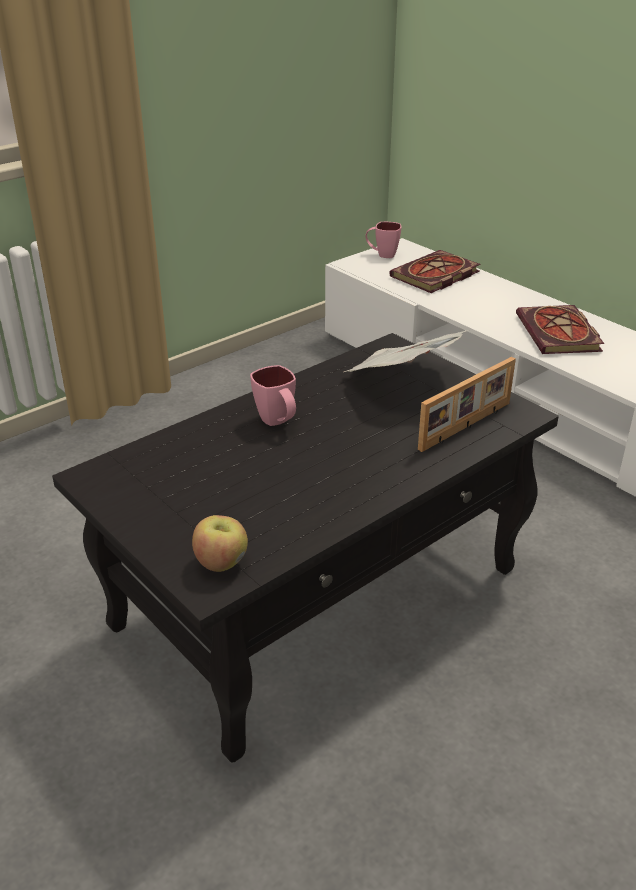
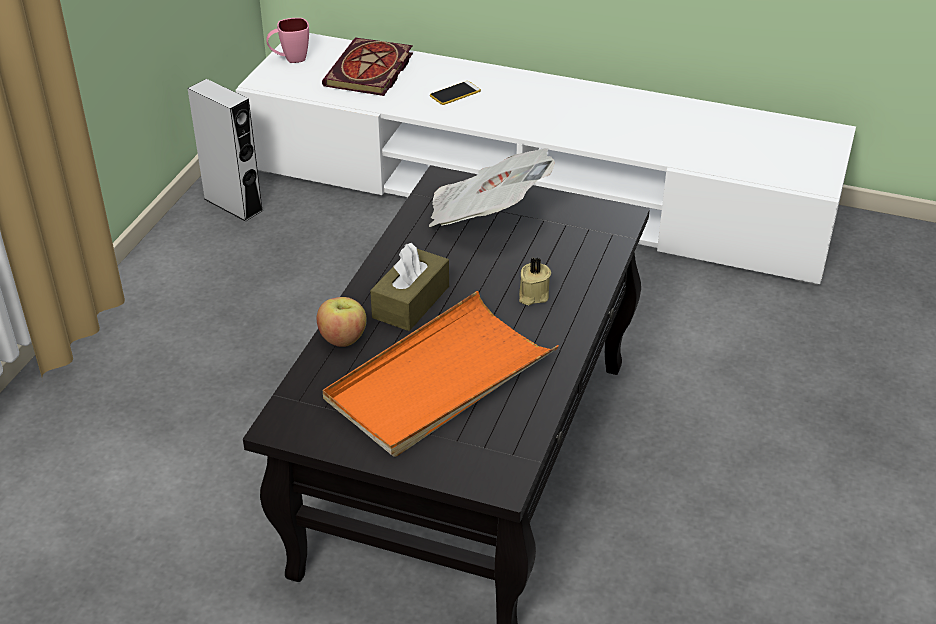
camera: 30 degrees left, 5 degrees up
(221, 562) = (489, 455): apple -> apple (343, 338)
(241, 487) = (439, 380): none -> orange tray
(278, 422) = (411, 302): pink mug -> brown tissue box
(298, 353) = (233, 204): none -> grey speaker
(384, 450) = (532, 295): none -> beige candle
(466, 426) = (583, 246): picture frame -> none
(490, 305) = (455, 93): none -> phone
(560, 334) = (547, 109): book -> none

